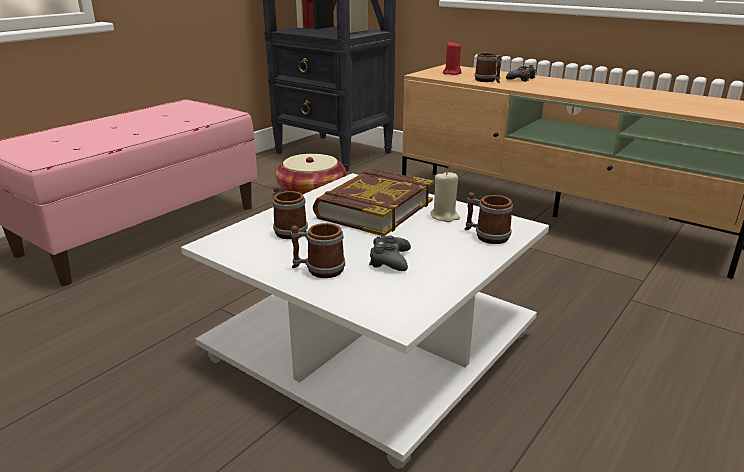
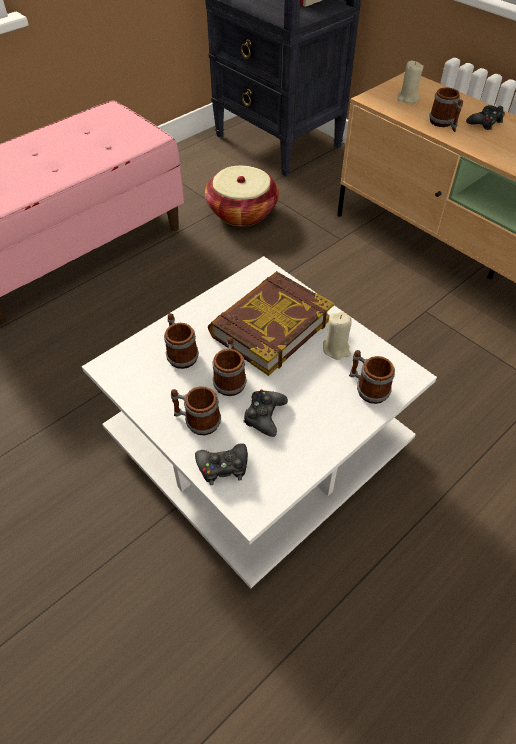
camera: 10 degrees right, 25 degrees up
(345, 241) = (230, 379): none -> mug
(357, 296) = (223, 467): none -> black game controller
(452, 73) = (407, 98): red candle -> beige candle

